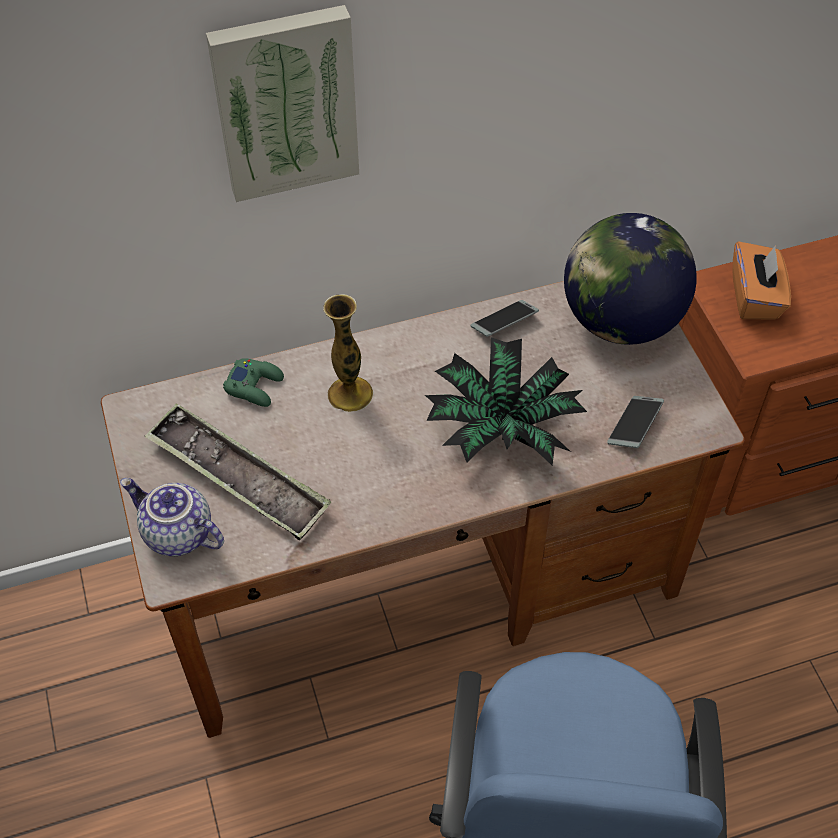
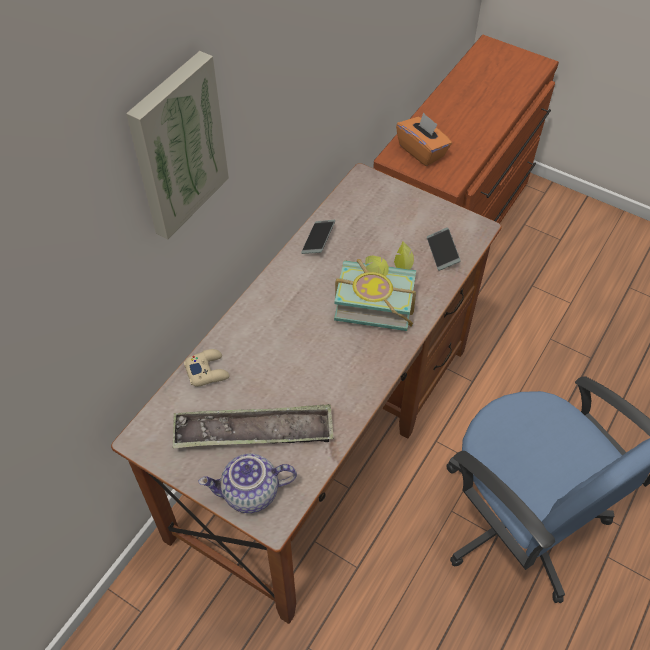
camera: 40 degrees left, 0 degrees up
(255, 386) = (207, 371): green game controller -> beige game controller
(350, 394) = (271, 337): vase -> none
(502, 427) = (376, 299): potted plant -> book
(621, 321) = (380, 200): globe -> none

